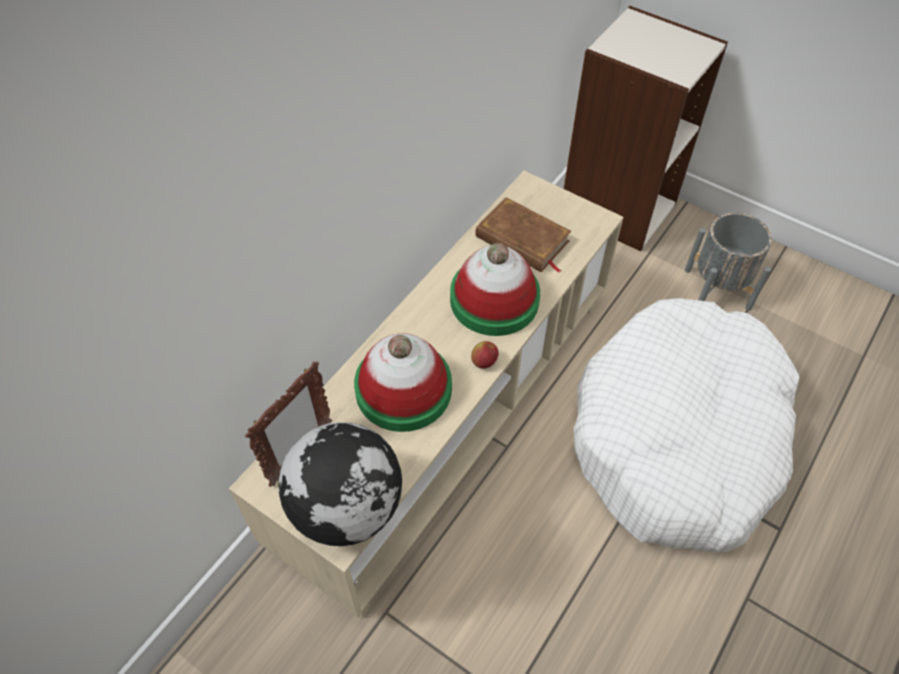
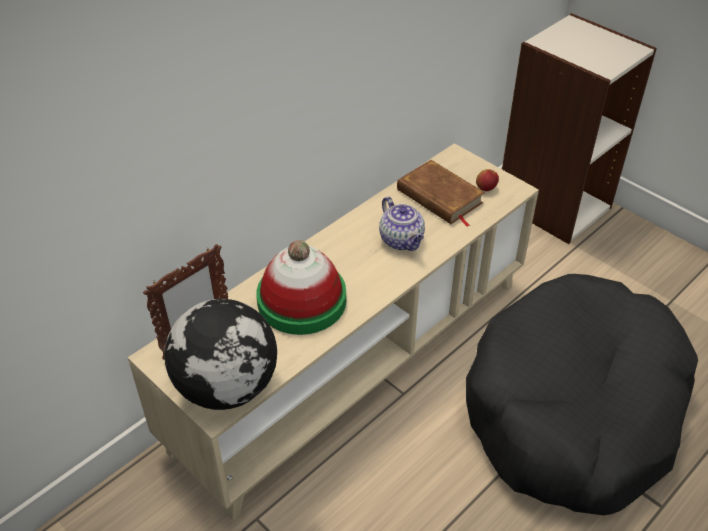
camera: 10 degrees right, 10 degrees down
(484, 362) = (380, 289): apple -> apple (486, 188)
(494, 299) = (402, 241): hat -> teapot
(679, 438) = (574, 409): white dog bed -> black dog bed
(716, 289) = (638, 285): grey planter -> none

